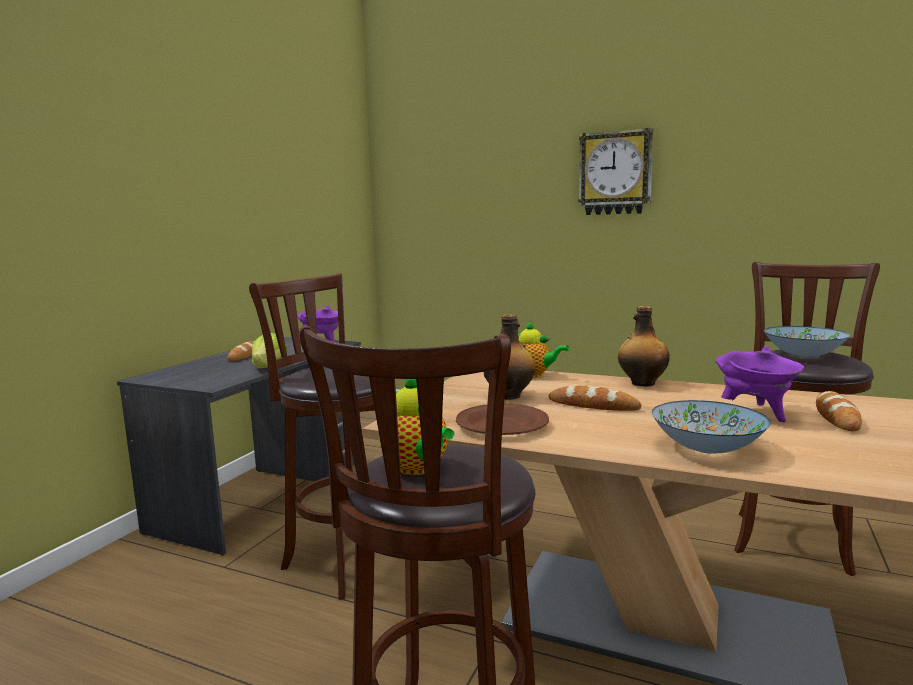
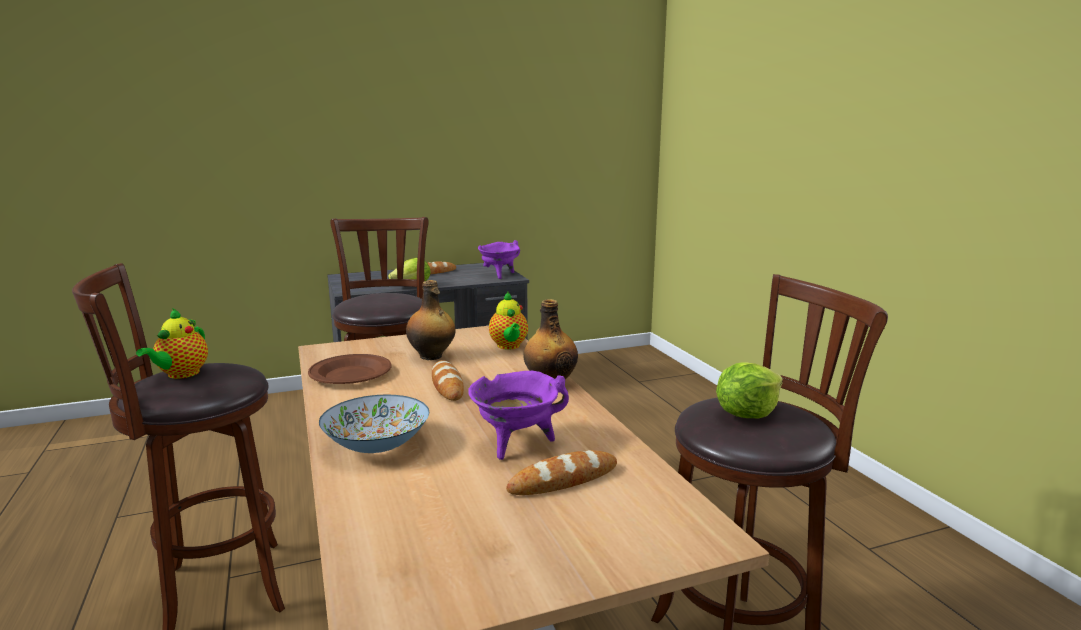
camera: 45 degrees right, 5 degrees up
(615, 173) = (863, 116): wall clock -> none
(803, 355) = (747, 413): bowl -> lettuce

